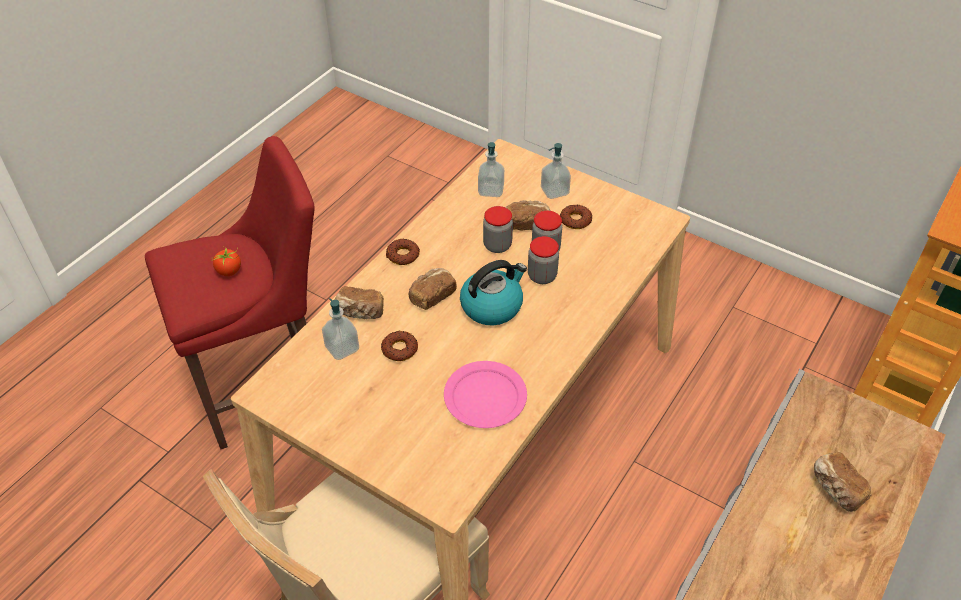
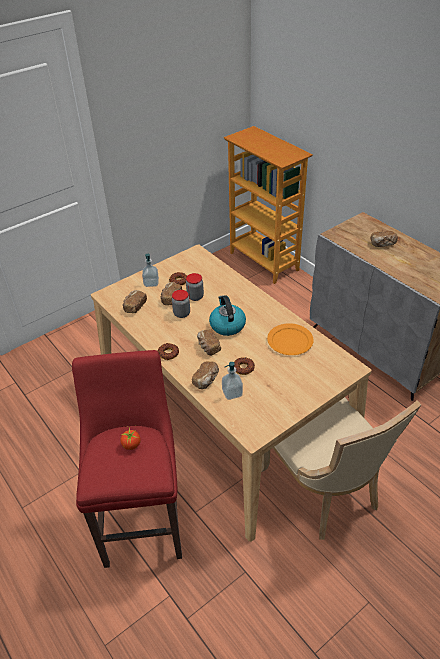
camera: 70 degrees left, 5 degrees down
(486, 396) = (290, 341): pink plate -> orange plate
(491, 190) = (134, 306): soap dispenser -> bread
(542, 276) = (214, 302): jar -> none

